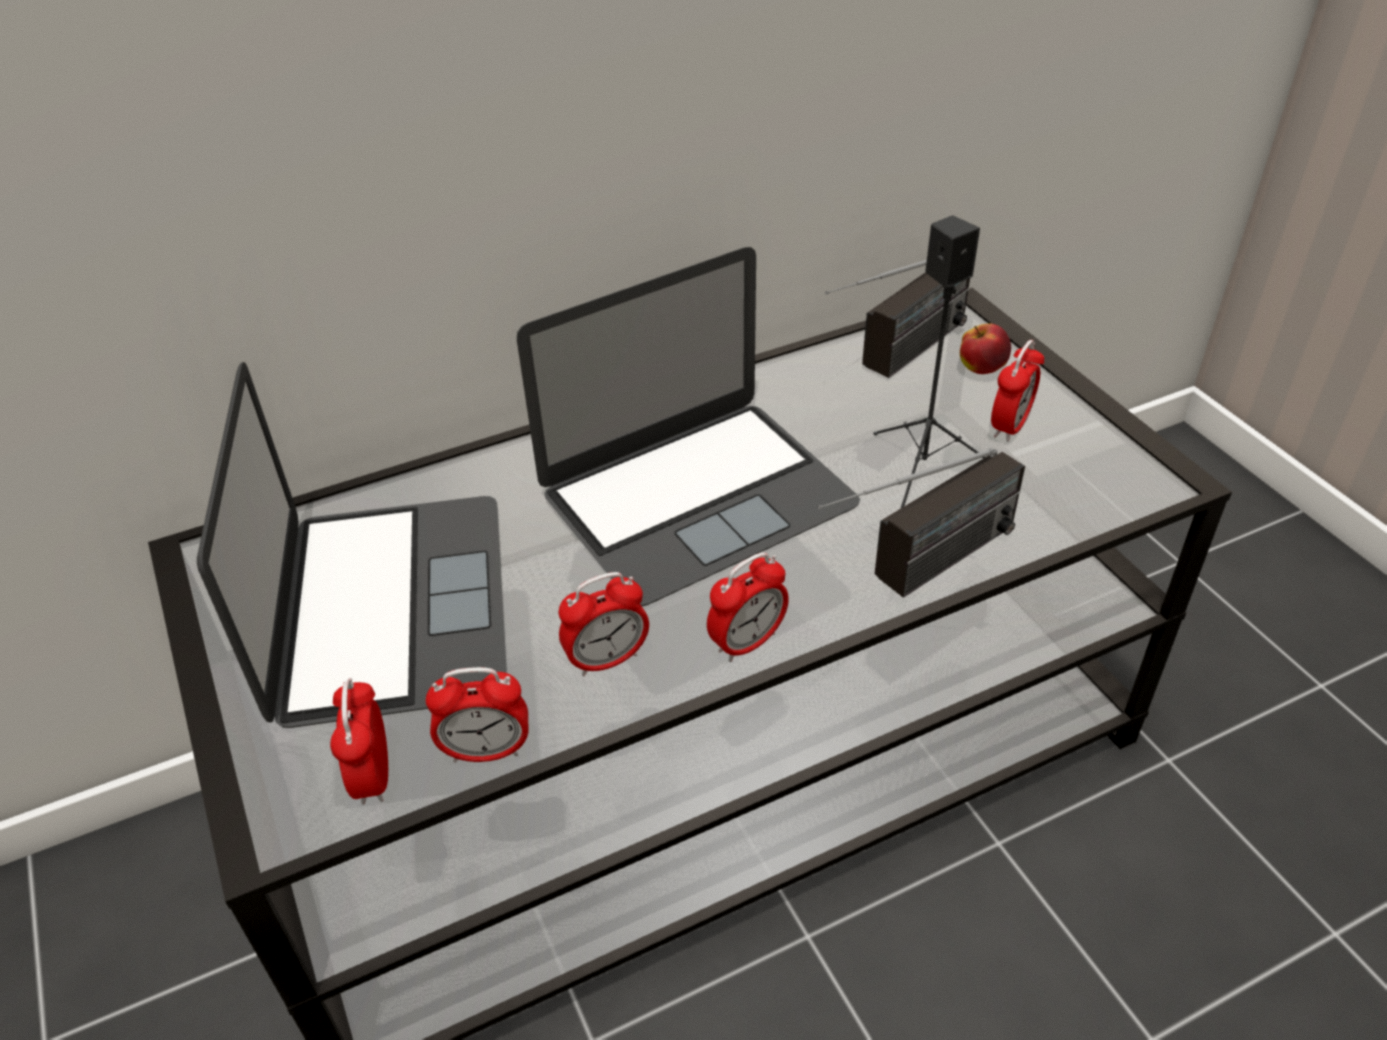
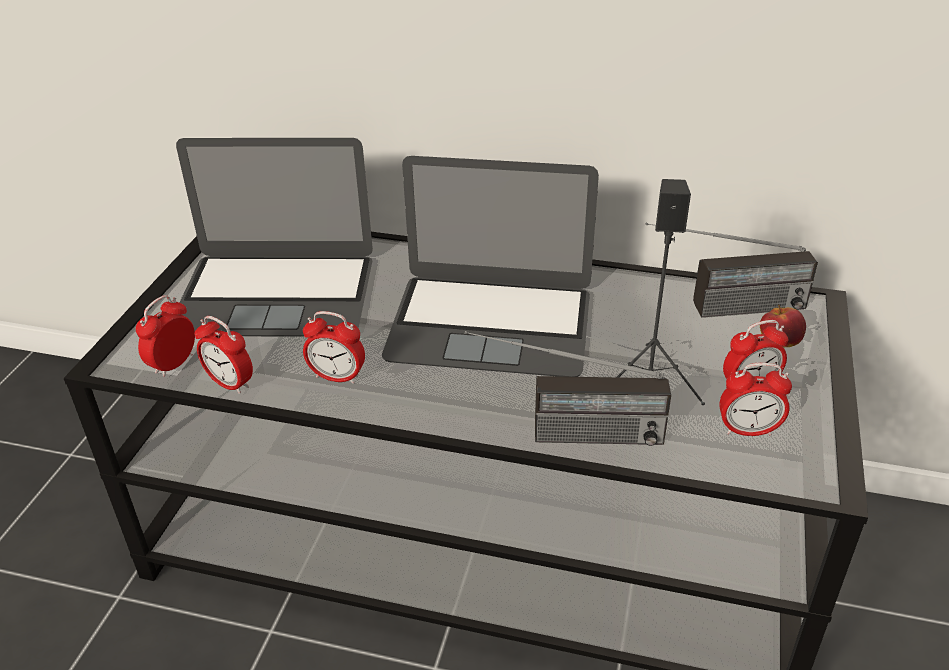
camera: 40 degrees right, 5 degrees down
(390, 606) = (276, 295): laptop -> laptop turned 60 degrees clockwise
(747, 642) = (416, 411): alarm clock -> alarm clock (748, 430)

